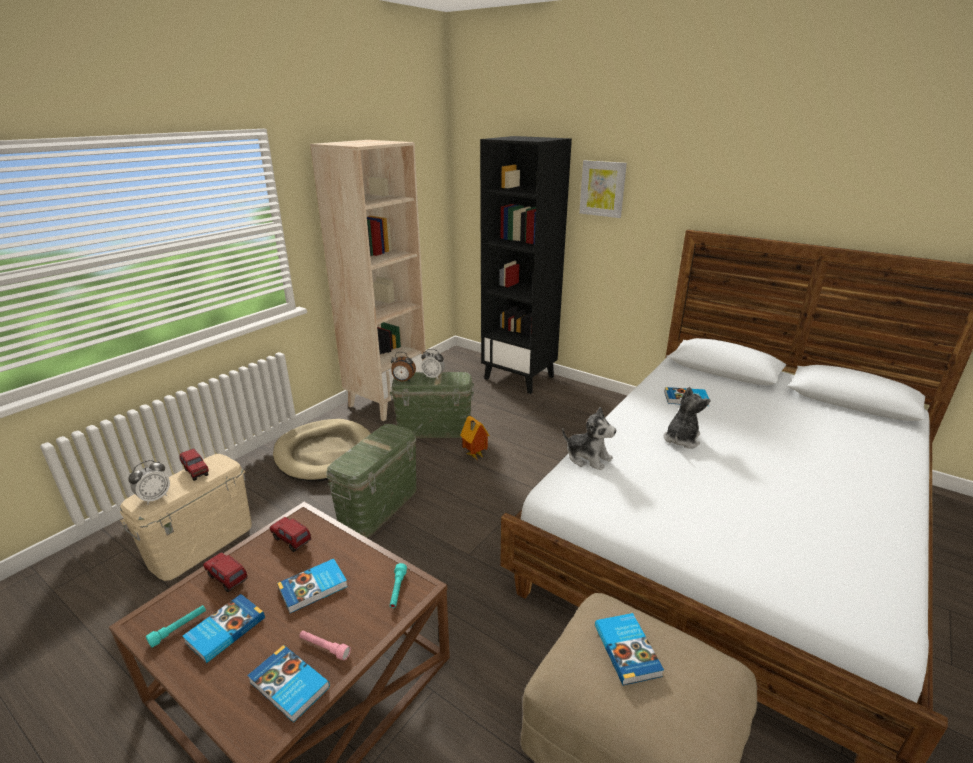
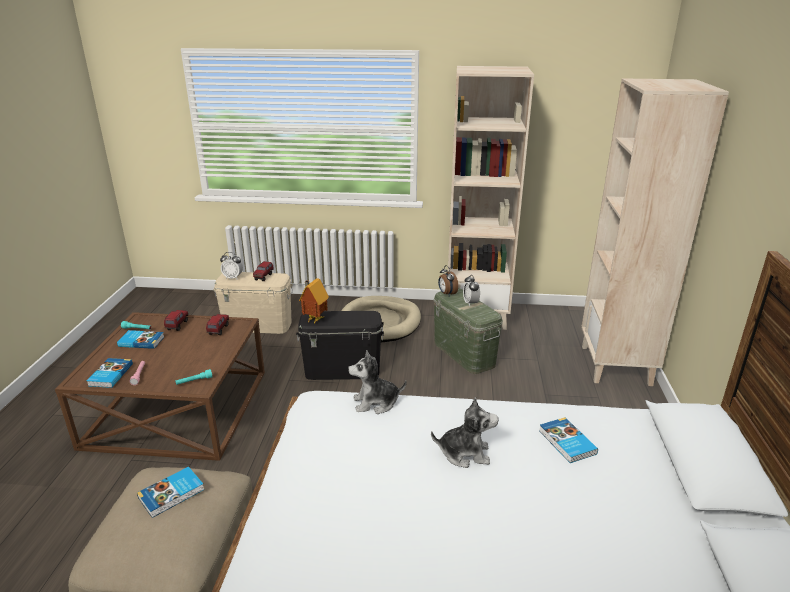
camera: 60 degrees right, 0 degrees up
(314, 588) = (183, 353): book -> none
(379, 506) = (342, 369): green storage box -> black storage box
(474, 456) = (449, 388): toy house -> toy house (314, 320)
(519, 377) = (616, 365): black bookcase -> beige bookcase
(588, 458) = (375, 403): plush toy -> plush toy turned 75 degrees clockwise
(602, 188) = (737, 165): picture -> none

